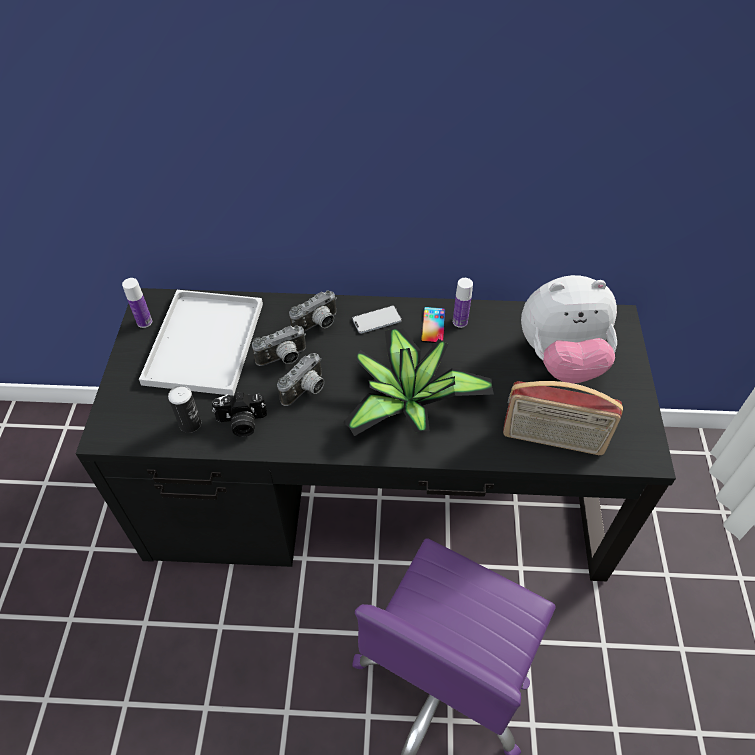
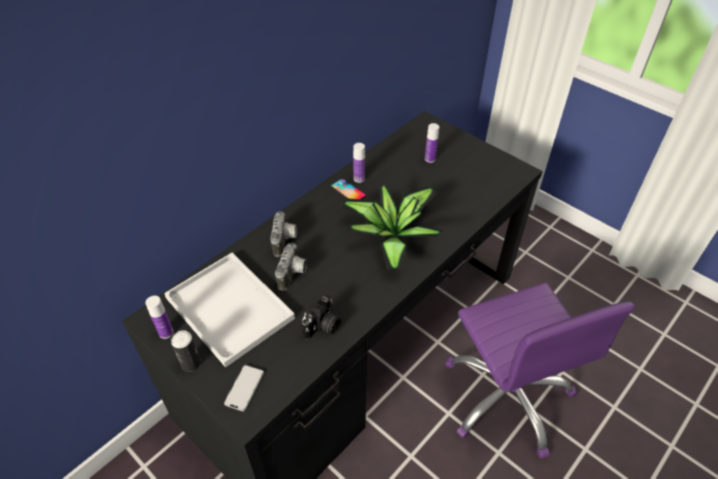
camera: 50 degrees left, 5 degrees down
(190, 424) = (293, 356): can -> can (191, 363)
(306, 391) = (333, 278): camera -> none
(377, 320) = (315, 212): phone -> phone (244, 388)
(553, 439) = (478, 196): radio -> none
(561, 359) = (430, 159): plush toy -> bottle

